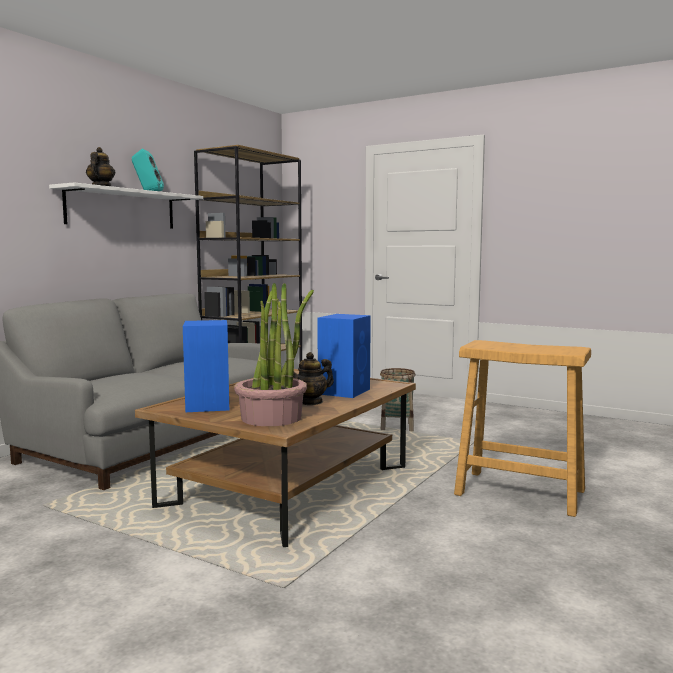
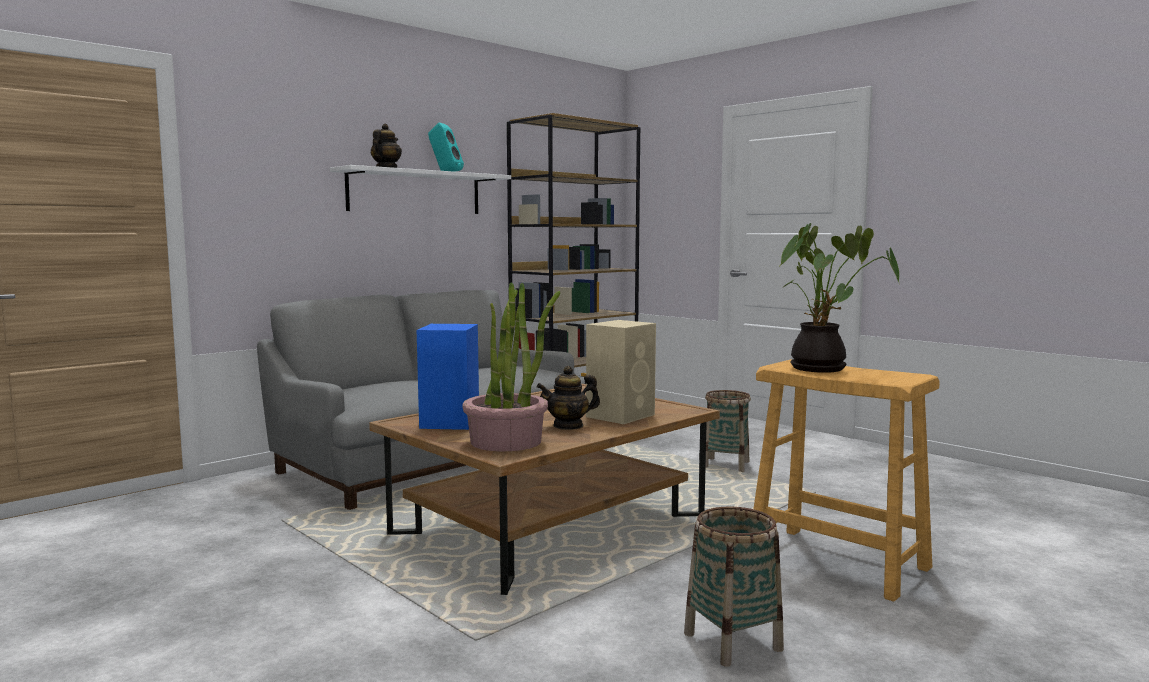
camera: 15 degrees right, 0 degrees up
(344, 391) = (621, 415): blue speaker -> beige speaker
(483, 561) = (732, 641): none -> basket
(508, 346) = (823, 369): none -> potted plant

